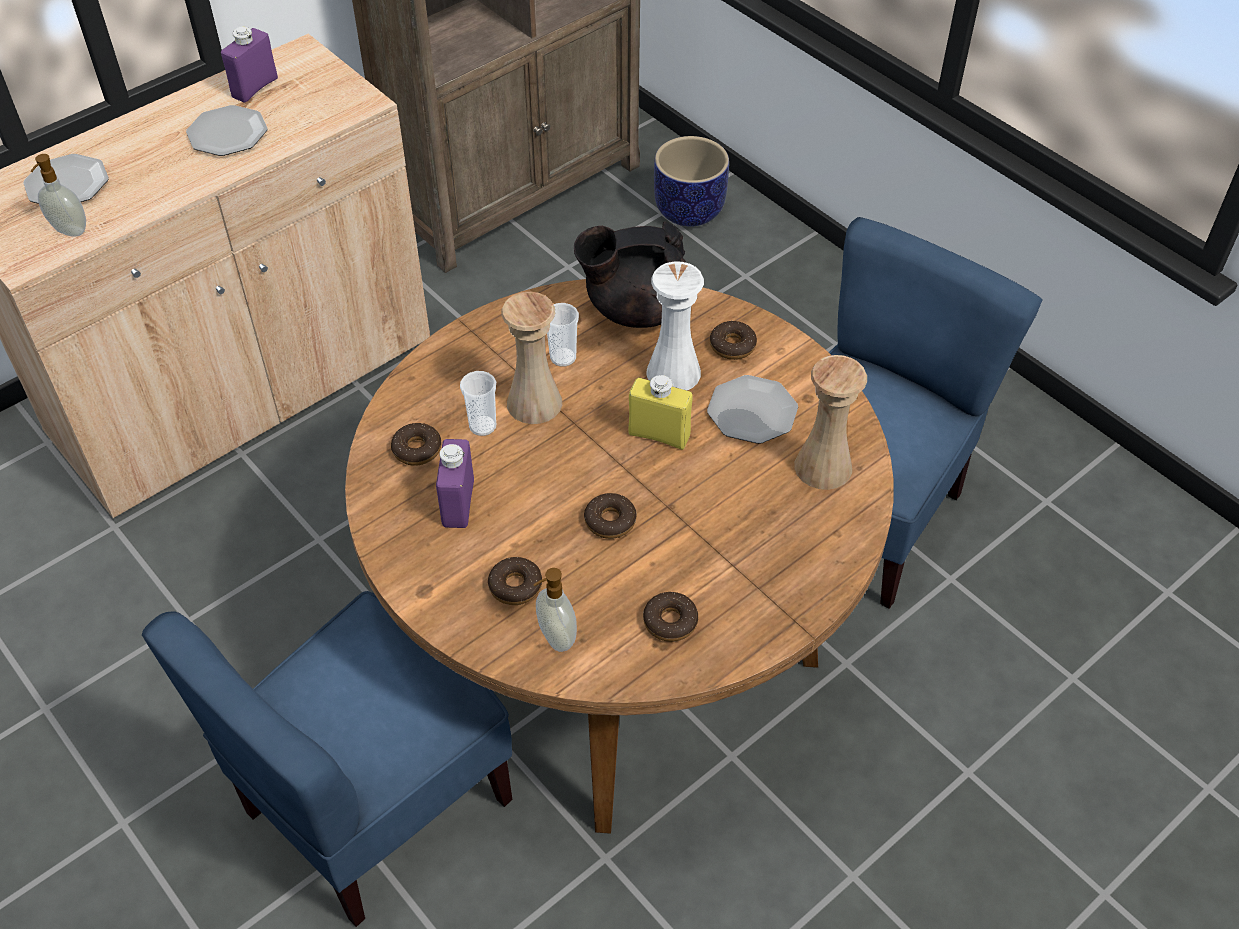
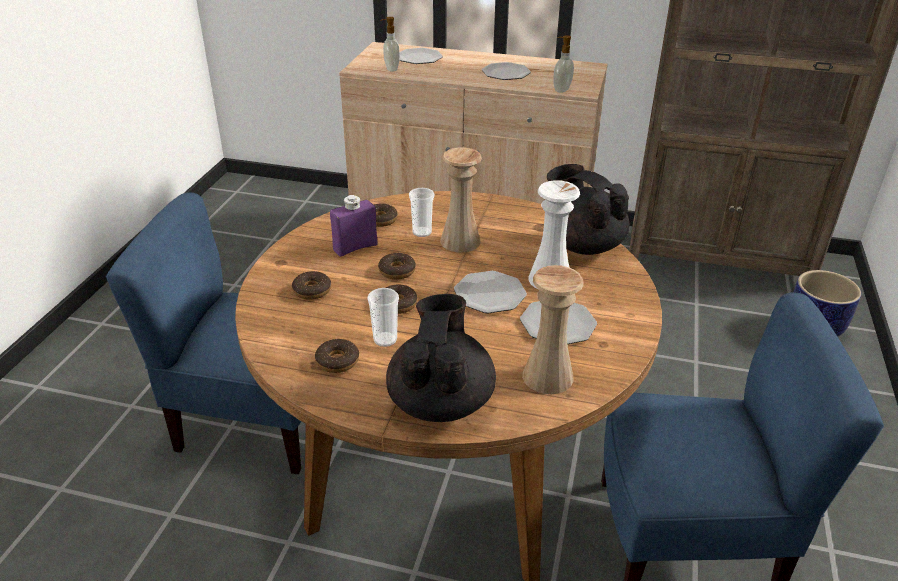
camera: 55 degrees right, 15 degrees down
(255, 87) = (547, 67): purple bottle -> none
(555, 637) = (285, 320): soap dispenser -> soap dispenser (561, 90)
(563, 357) = (508, 236): cup -> cup (385, 340)
(659, 435) = (490, 295): yellow bottle -> plate
(732, 345) = (605, 293): donut -> donut (397, 271)
(797, 567) = (440, 401): none -> black teapot

